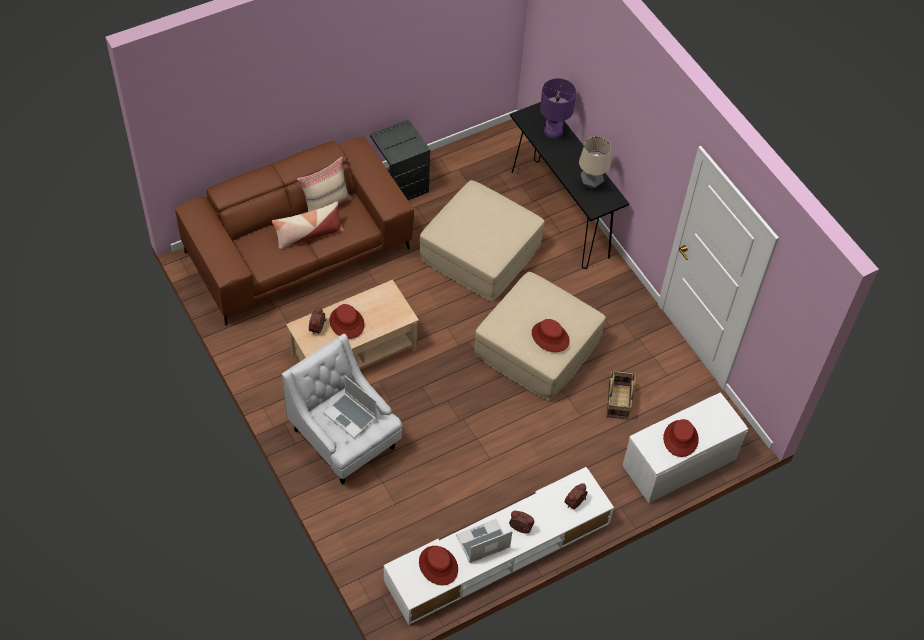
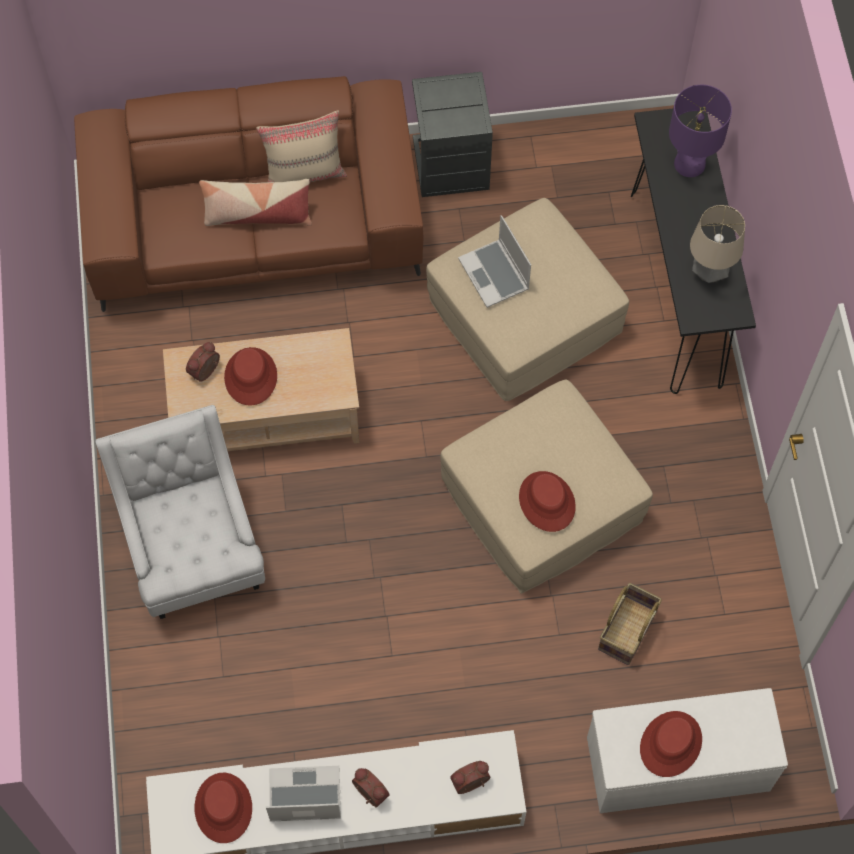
camera: 25 degrees right, 10 degrees up
(351, 416) = (190, 530): laptop -> laptop (495, 275)

